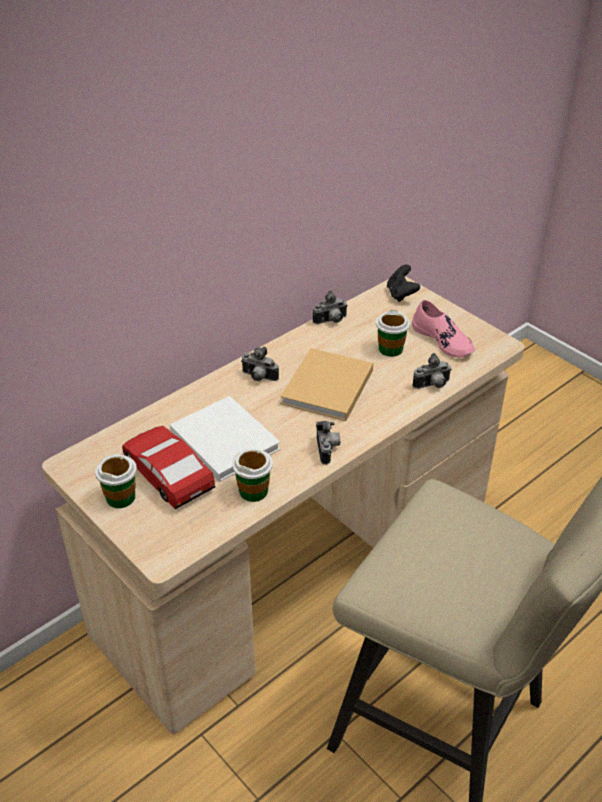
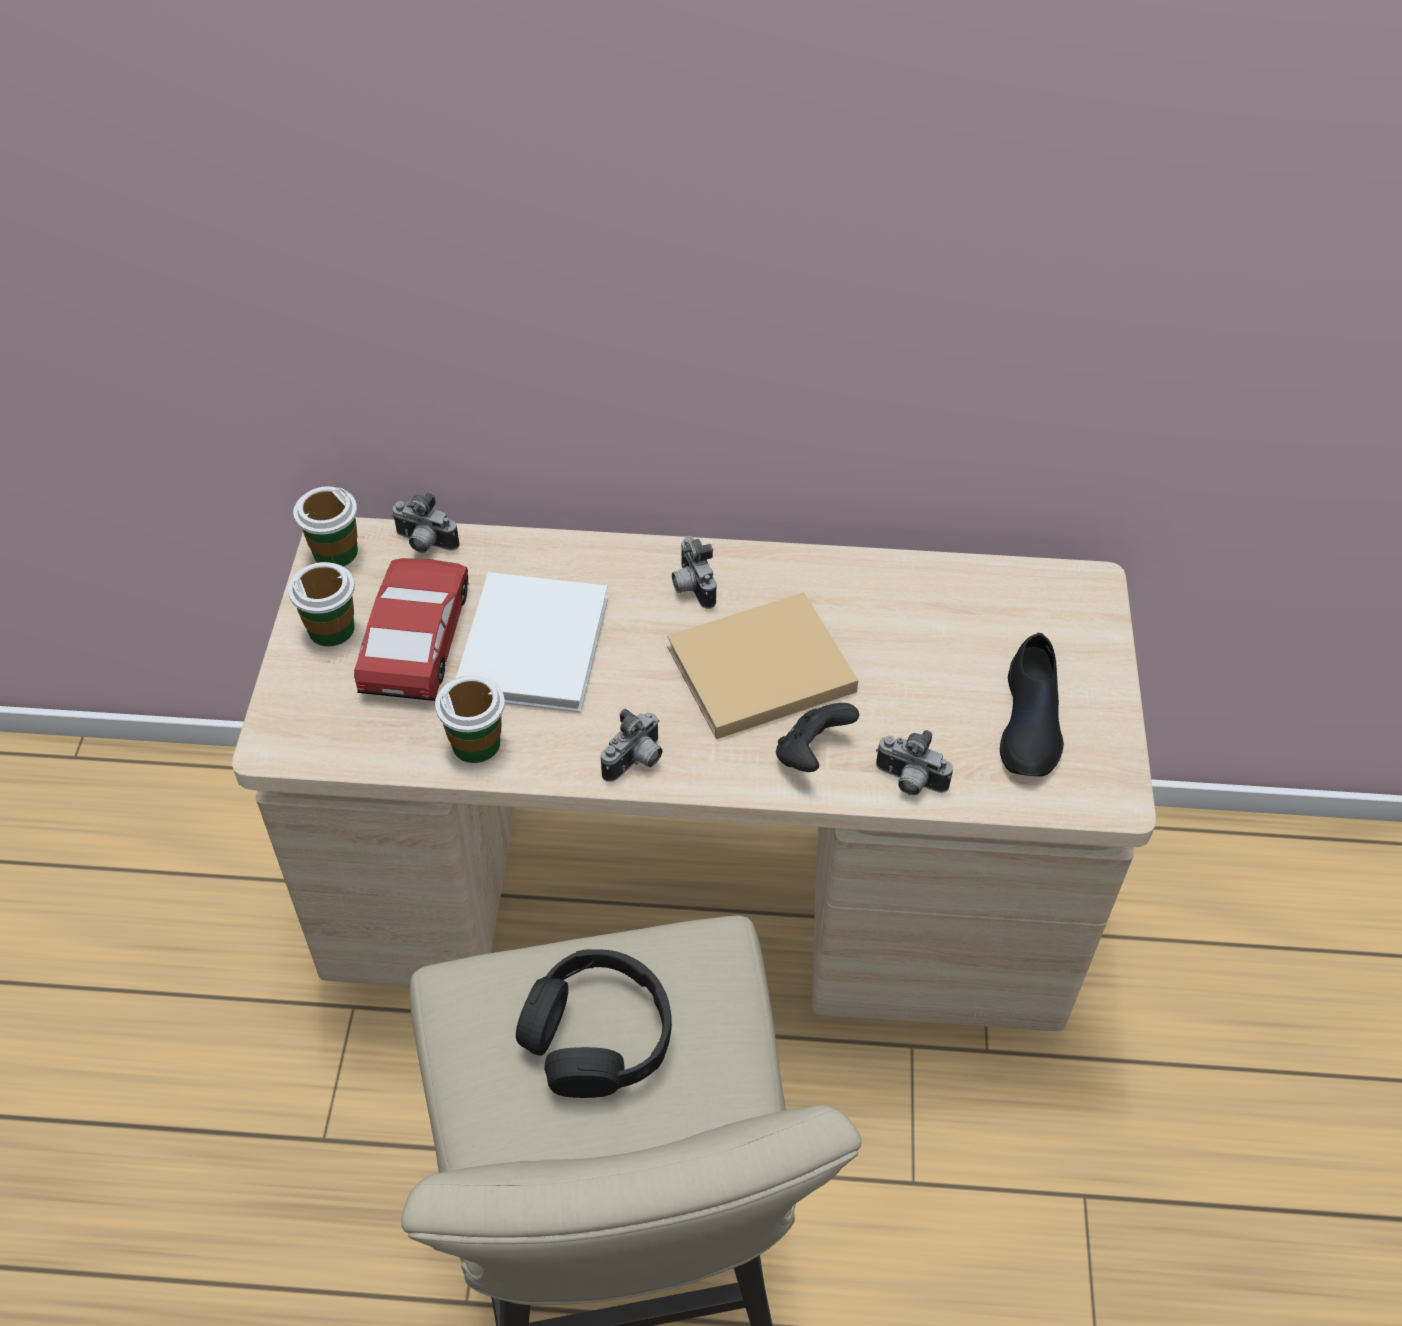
camera: 45 degrees right, 10 degrees up
(331, 321) = (904, 571): camera -> camera (424, 544)
(390, 349) = (929, 678): cup -> cup (335, 552)
(401, 294) = (1072, 600): black game controller -> black game controller (811, 753)
(443, 340) = (1030, 723): pink shoe -> black shoe
(449, 551) = (597, 1035): none -> black headphones

